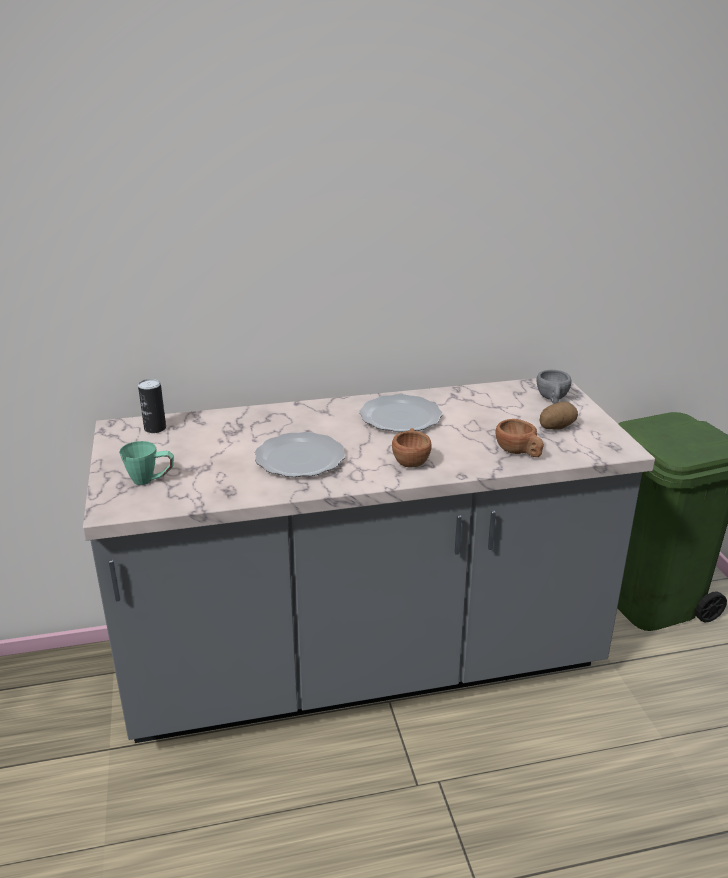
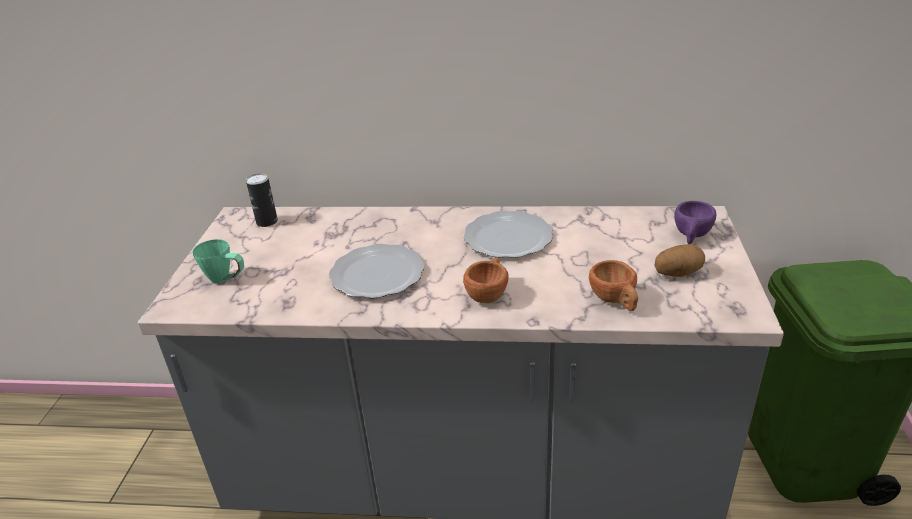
camera: 20 degrees right, 5 degrees up
(552, 400) = (691, 236): grey cup -> purple cup

